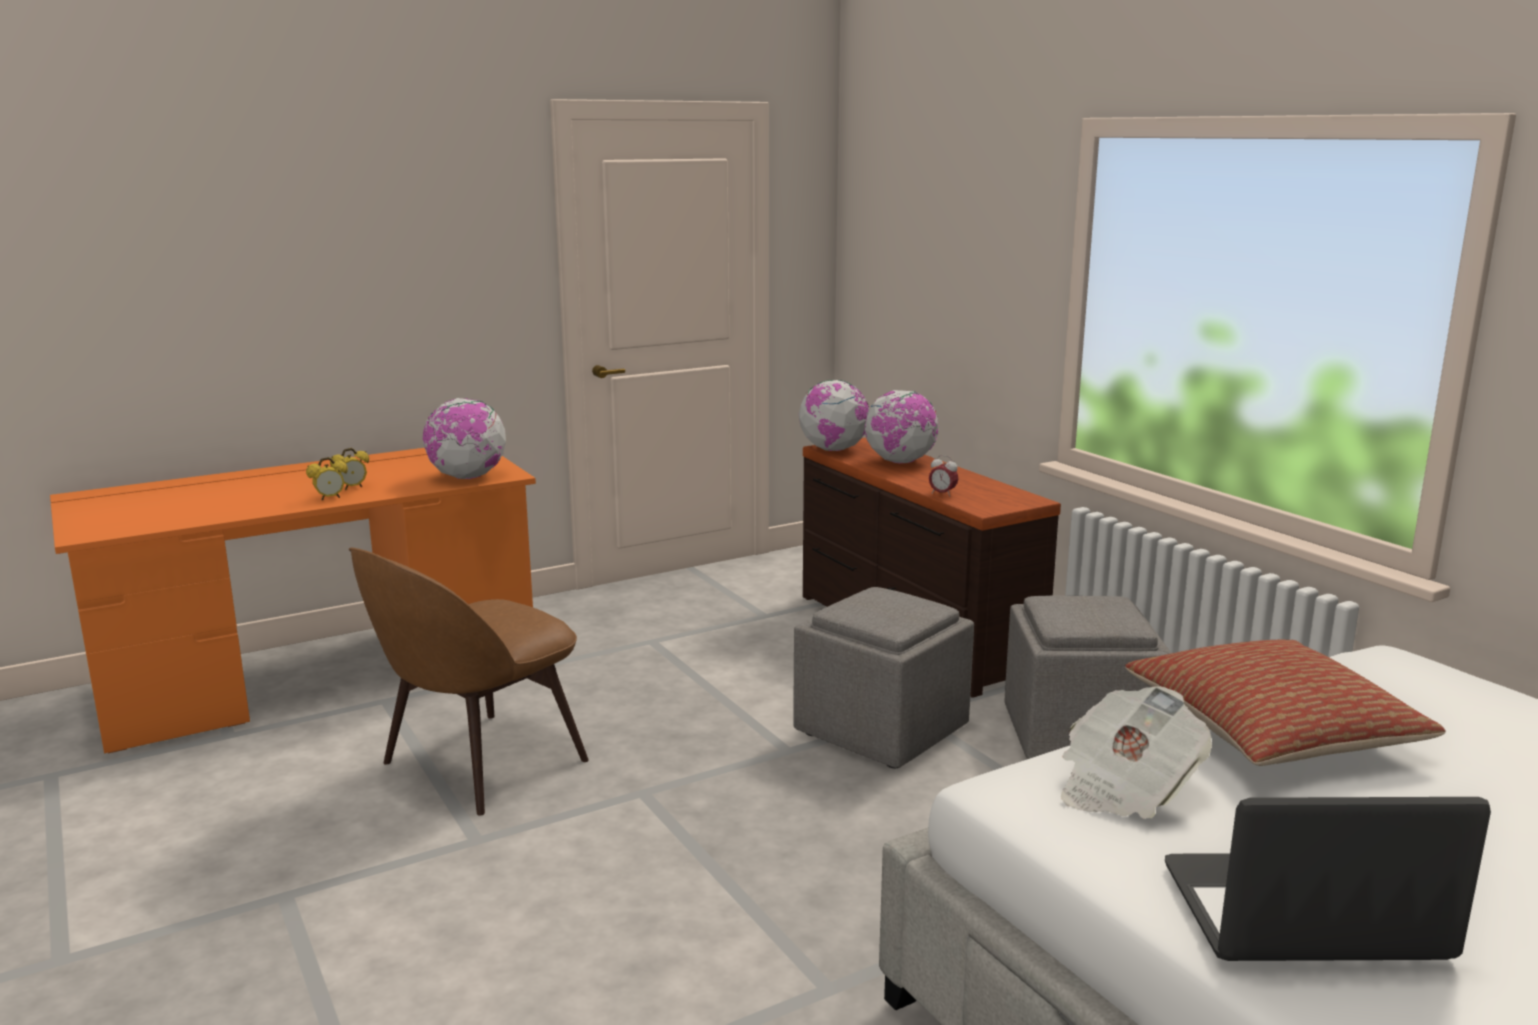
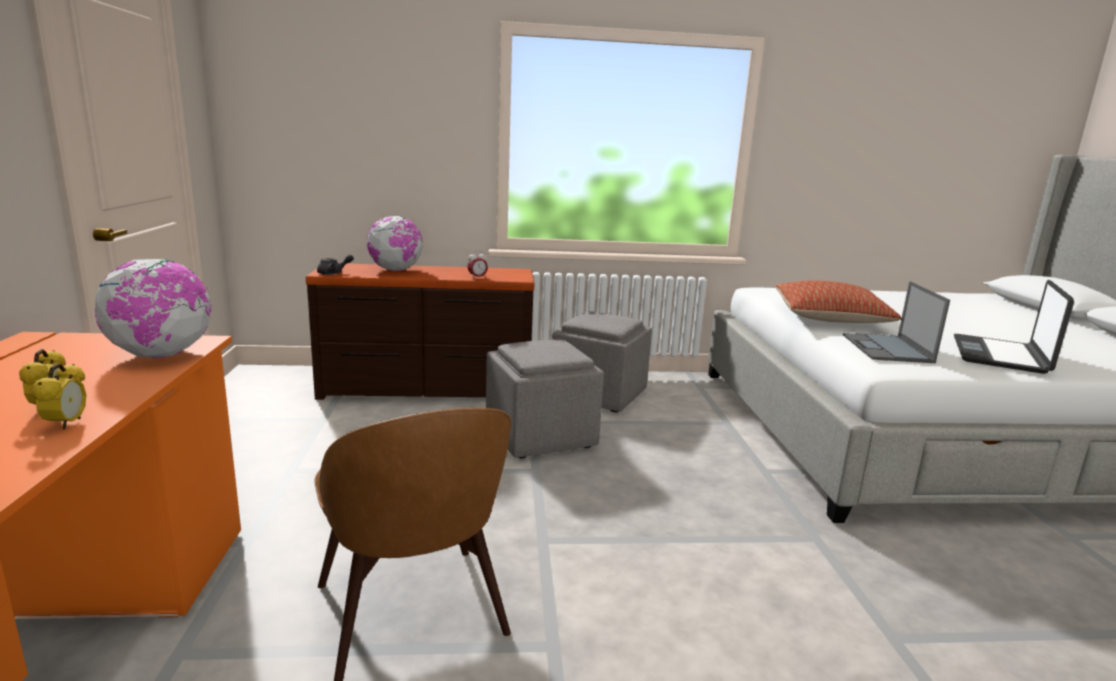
camera: 65 degrees left, 0 degrees up
(833, 450) = (333, 273): globe -> grey teapot
(1124, 787) = (887, 349): newspaper -> laptop

